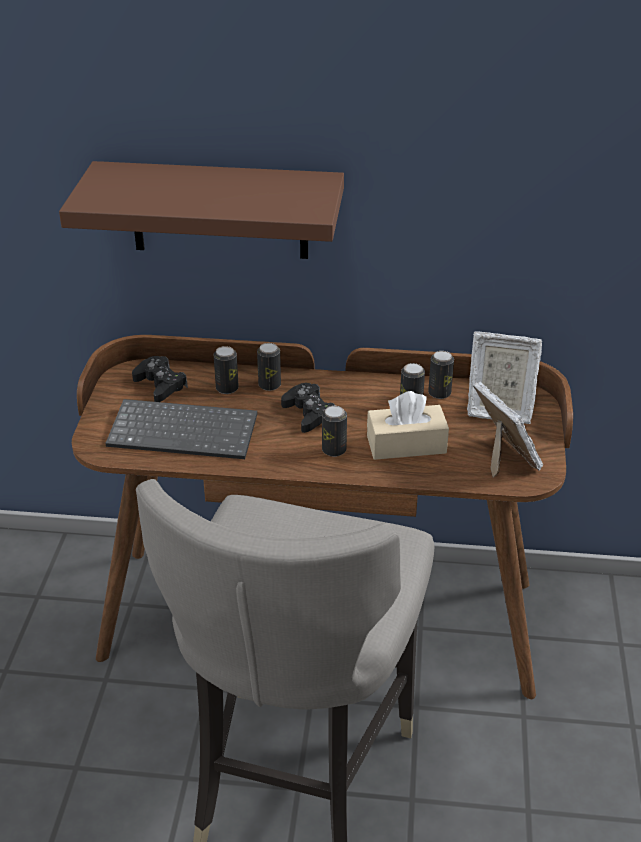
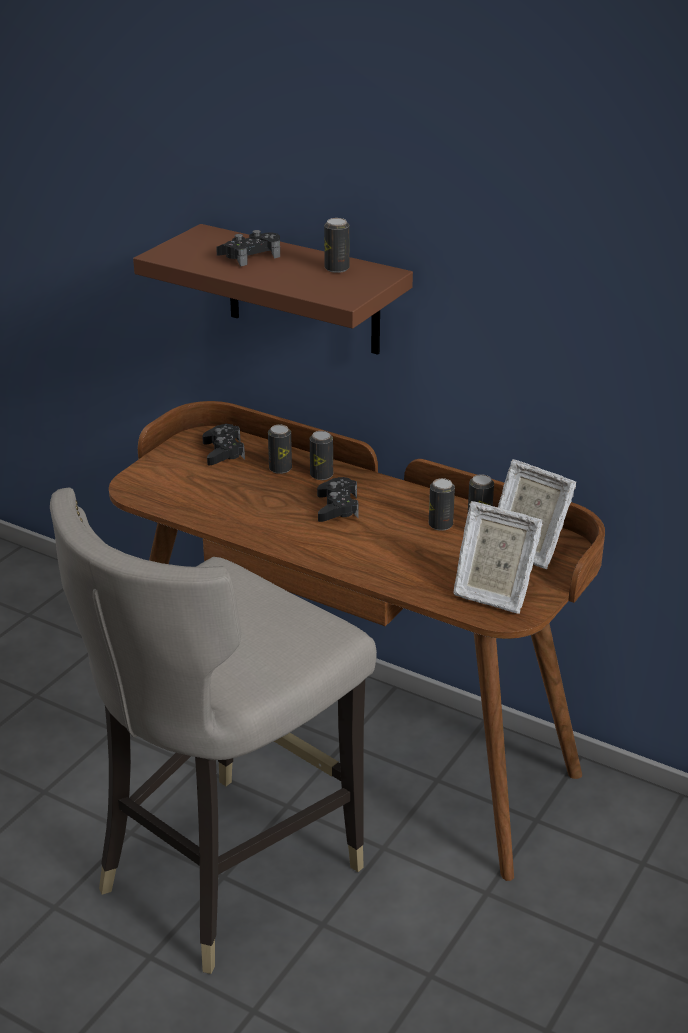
camera: 25 degrees right, 5 degrees down
(178, 186) = (250, 256): none -> black game controller
(185, 431) = (214, 494): keyboard -> none
(334, 450) = (334, 543): can -> can (337, 269)
(406, 444) = (406, 556): beige tissue box -> none
(505, 460) = (492, 594): picture frame -> picture frame turned 120 degrees clockwise

